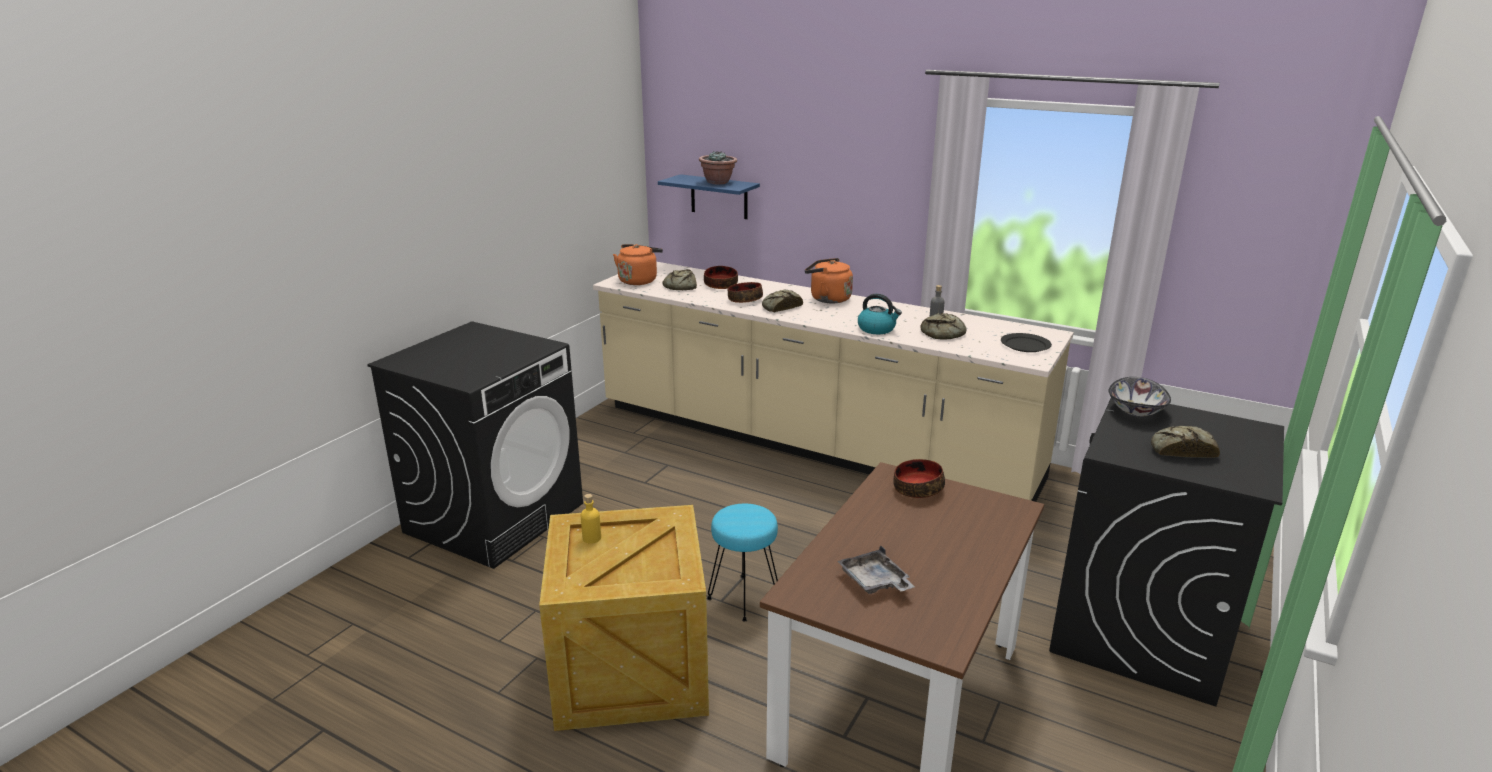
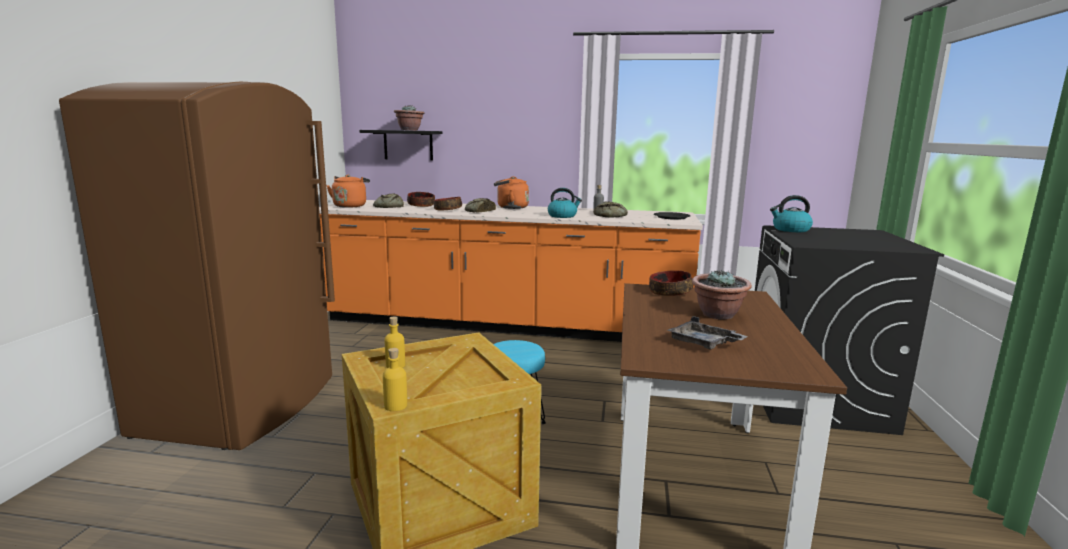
camera: 20 degrees left, 10 degrees down
(495, 517) = (242, 406): black washing machine -> brown fridge
(564, 592) = (395, 406): none -> yellow bottle
(719, 197) = (408, 145): blue shelf -> black shelf
(811, 443) = (505, 325): beige counter -> orange counter
(937, 538) = (718, 315): none -> potted plant
(1136, 411) = (790, 230): bowl -> kettle
(1181, 450) = (845, 240): bread -> none

